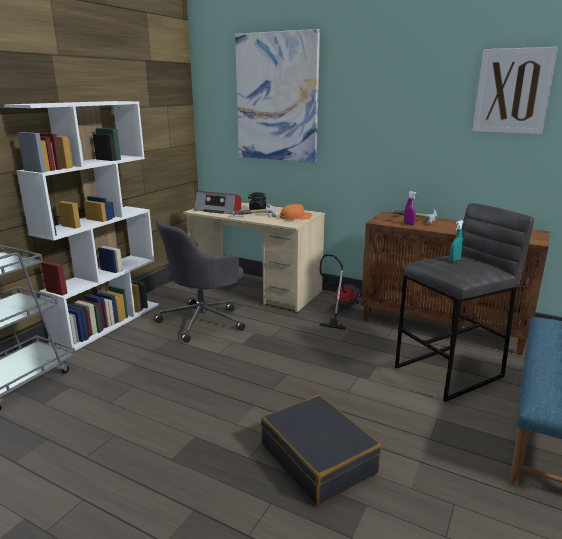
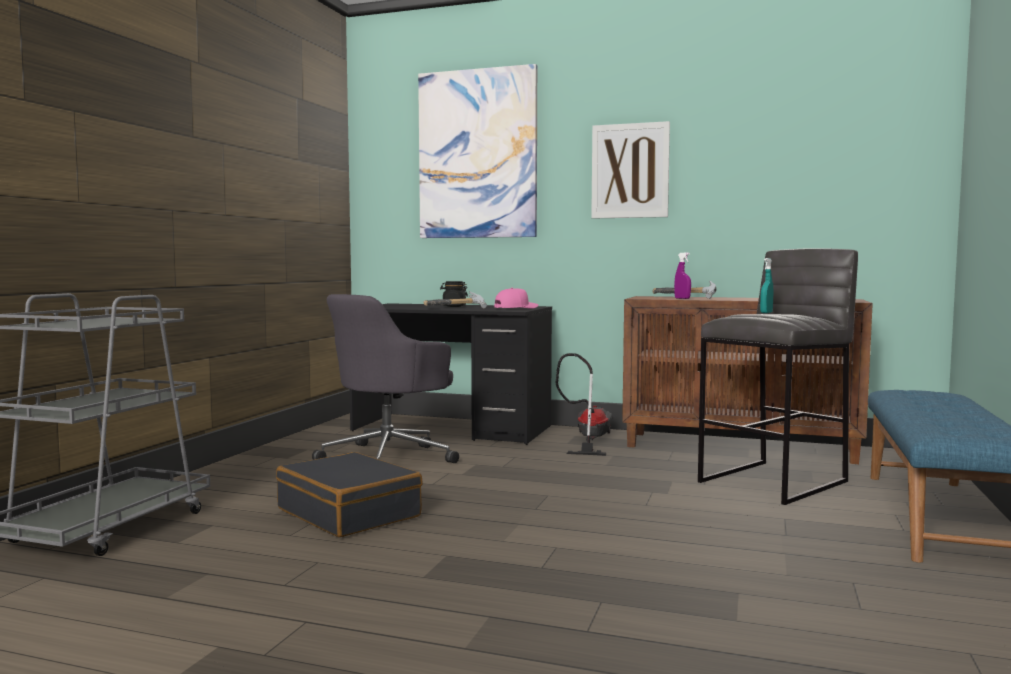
camera: 10 degrees left, 15 degrees down
(108, 322) = (236, 466): white bookcase -> none
(218, 210) = (397, 306): radio -> none
(256, 290) = (452, 429): beige desk -> black desk
(296, 217) = (516, 308): orange cap -> pink cap
(318, 458) = (644, 561): black suitcase -> black suitcase (349, 513)
(512, 91) = (792, 129): picture -> picture (630, 171)

